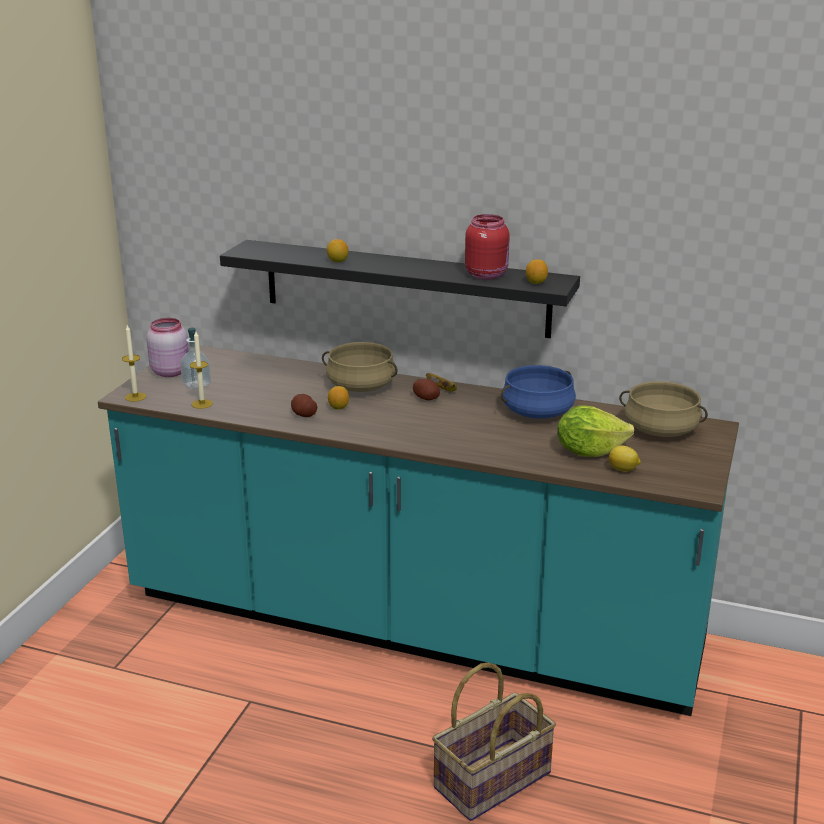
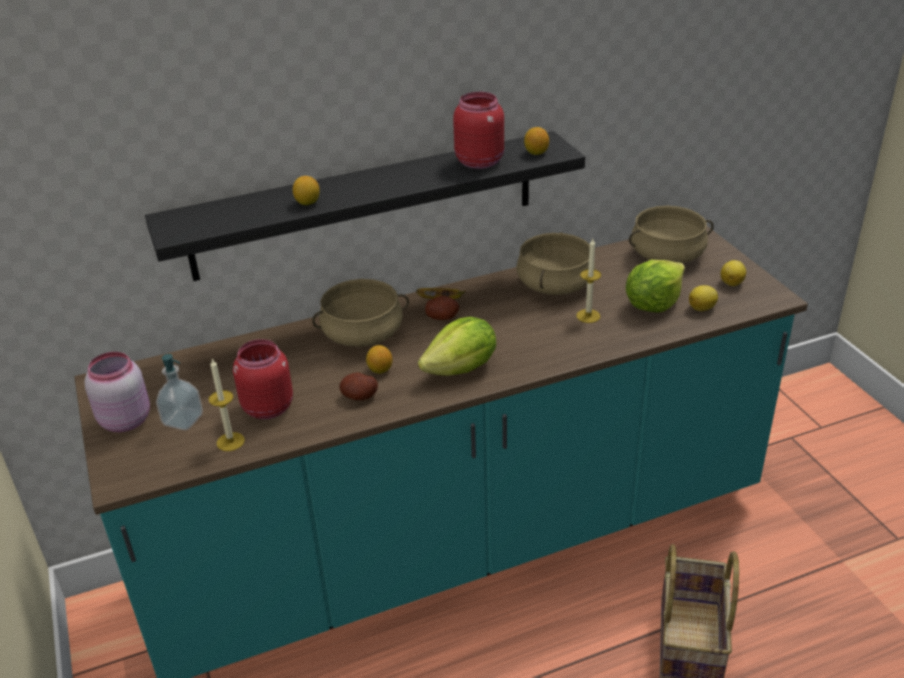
camera: 40 degrees left, 10 degrees up
(135, 397) = (135, 475): candle -> candle (588, 316)
(246, 397) = (267, 407): none -> red jar
(387, 428) = (462, 369): none -> lettuce
(537, 412) = (554, 284): blue cooking pot -> beige cooking pot
(681, 466) = (732, 283): none -> lemon

